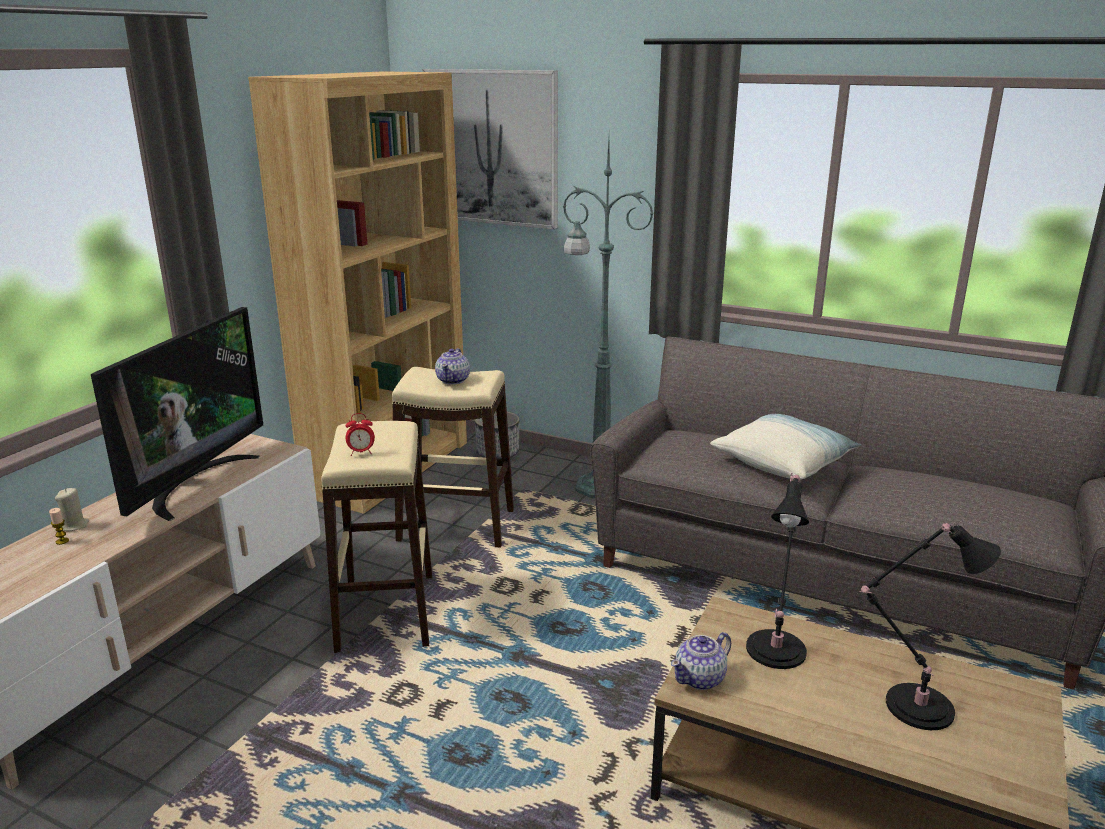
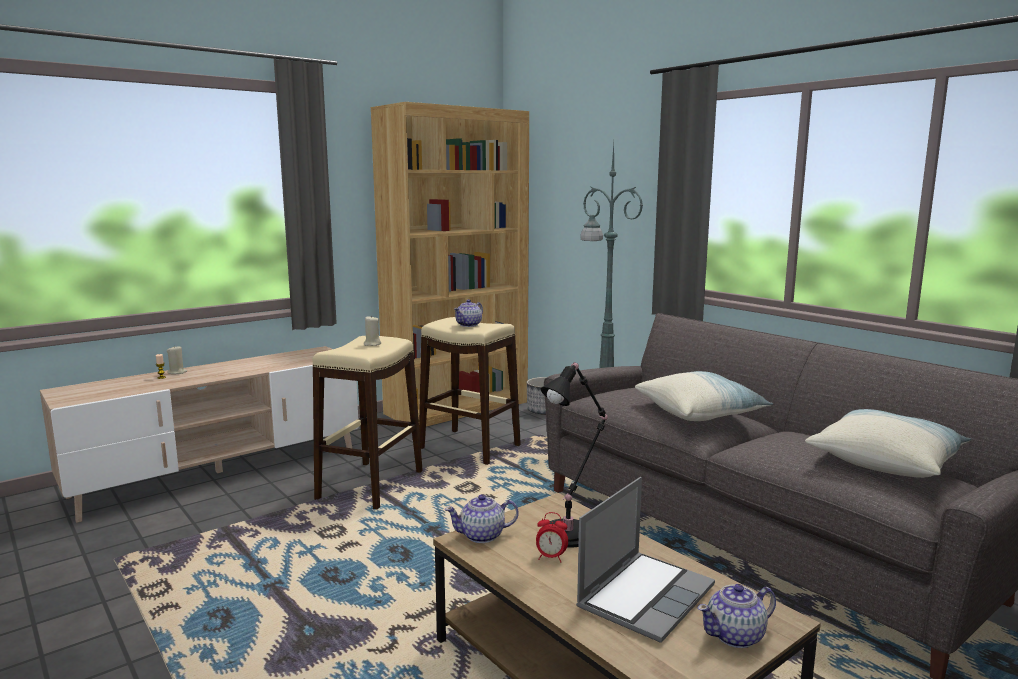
camera: 25 degrees right, 10 degrees down
(195, 483) = (265, 364): television -> none
(361, 452) = (350, 348): alarm clock -> alarm clock (551, 558)
(379, 439) = (372, 344): none -> beige candle
(491, 148) = (558, 168): picture -> none
(913, 706) = (645, 596): black table lamp -> laptop
(992, 495) = (885, 461): none -> pillow
(1019, 726) = (736, 636): none -> teapot

